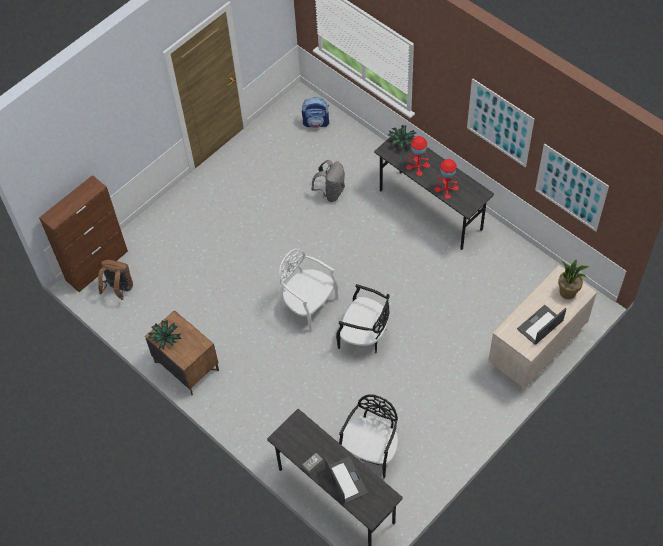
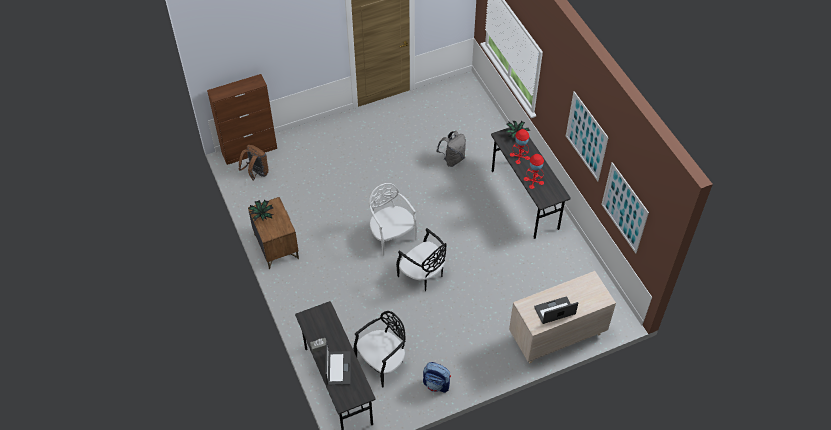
camera: 20 degrees right, 5 degrees down
(316, 122) = (468, 104): backpack -> backpack (437, 384)
(568, 292) = (591, 294): potted plant -> none

